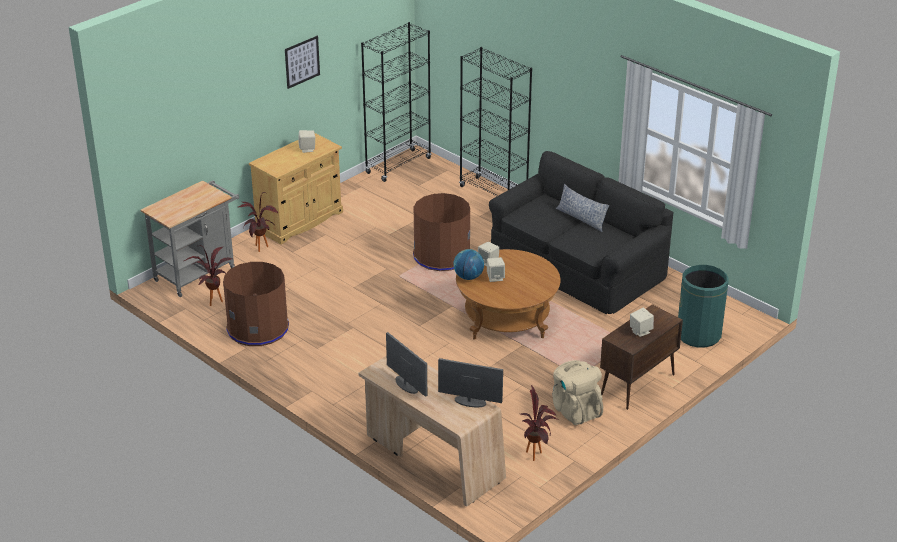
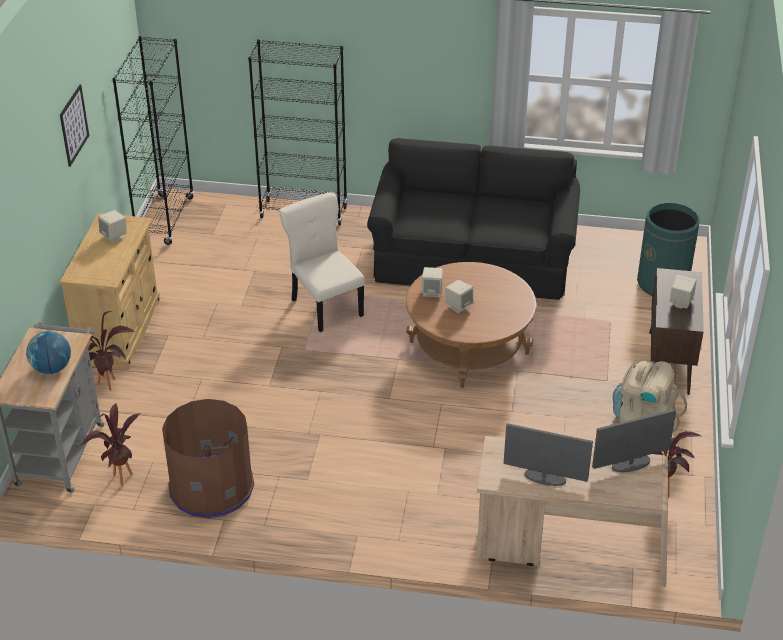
camera: 35 degrees left, 5 degrees up
(442, 256) = (325, 306): brown trash can -> beige chair
(468, 277) = (430, 317): globe -> globe (52, 368)
(581, 218) = (474, 203): pillow -> none

